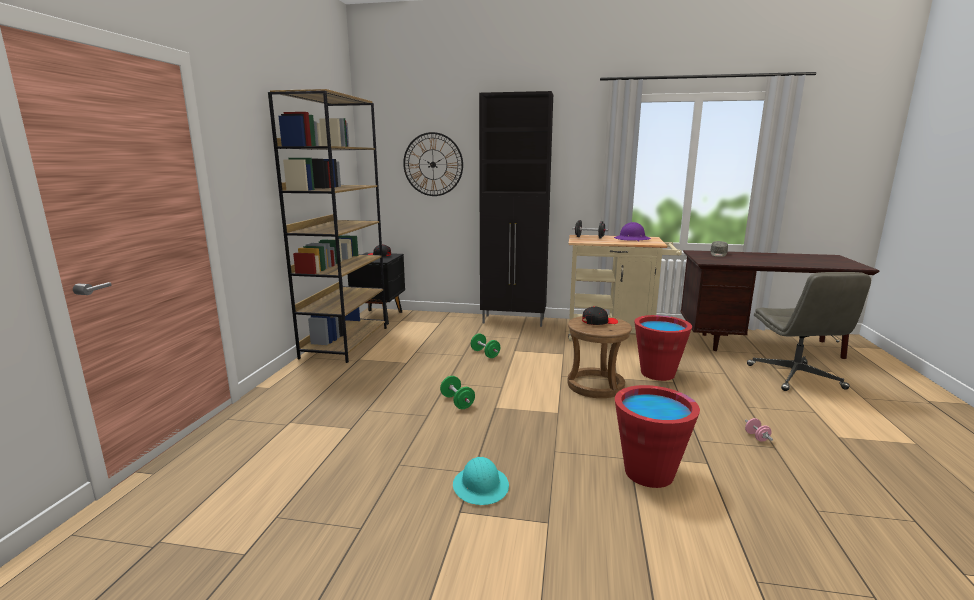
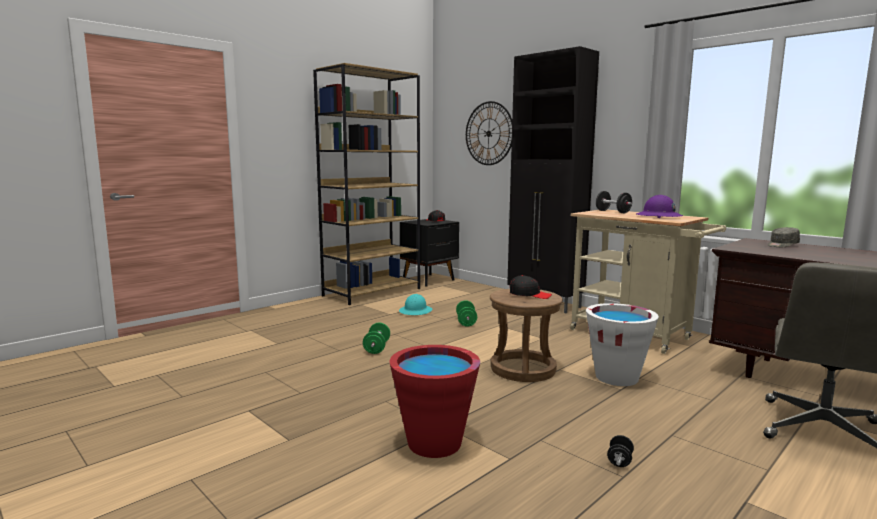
camera: 35 degrees right, 5 degrees down
(481, 486) = (289, 402): turquoise hard hat -> turquoise hard hat (415, 311)
(657, 373) = (616, 377): red bucket -> white bucket
(756, 437) = (619, 461): pink dumbbell -> black dumbbell

